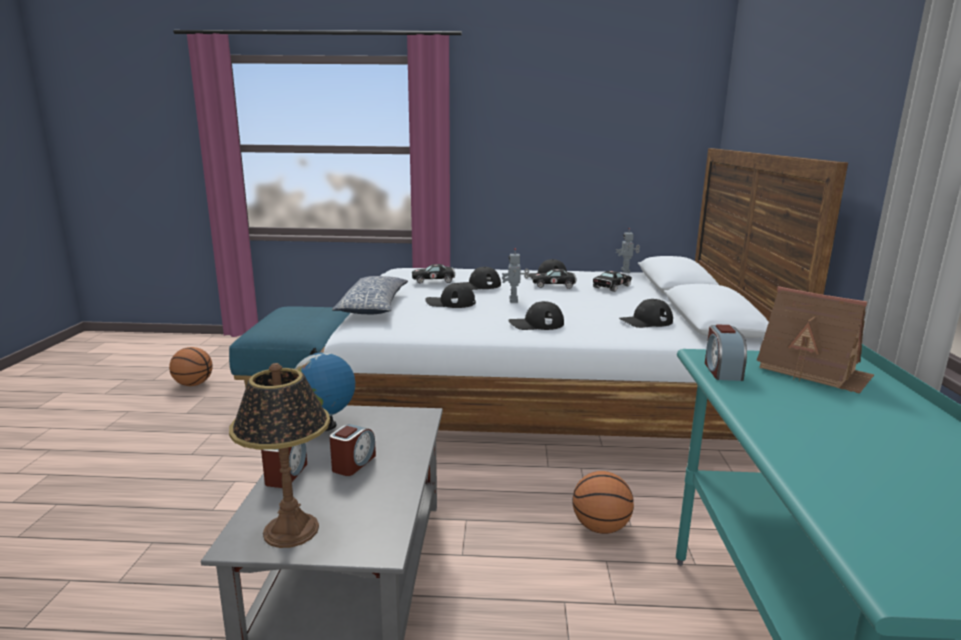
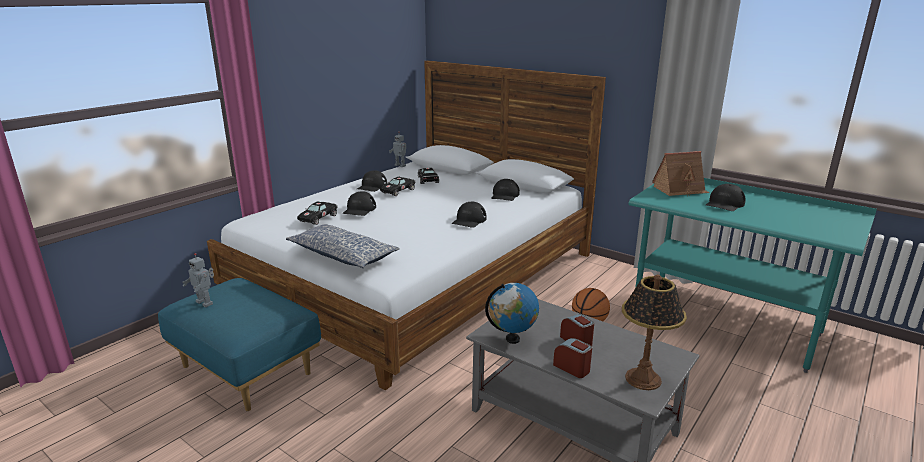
camera: 55 degrees left, 5 degrees up
(193, 384) = (131, 439): basketball -> none
(450, 303) = (381, 229): black cap -> black cap (724, 204)
(514, 300) = (411, 211): toy robot -> toy robot (205, 303)
(722, 371) = (667, 202): alarm clock -> none

